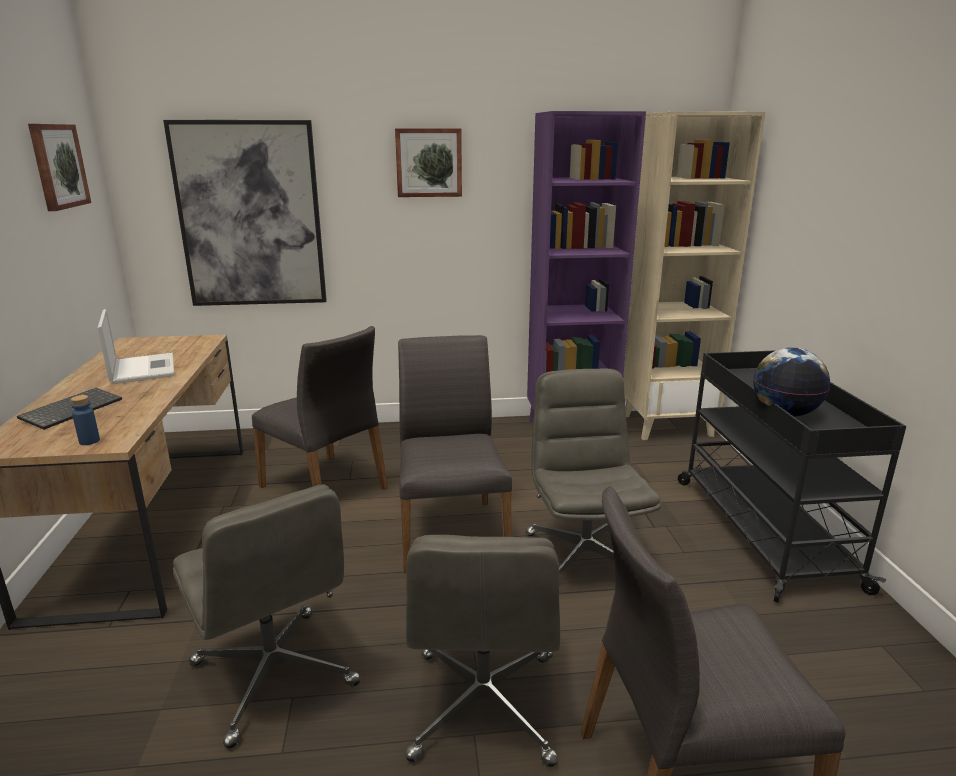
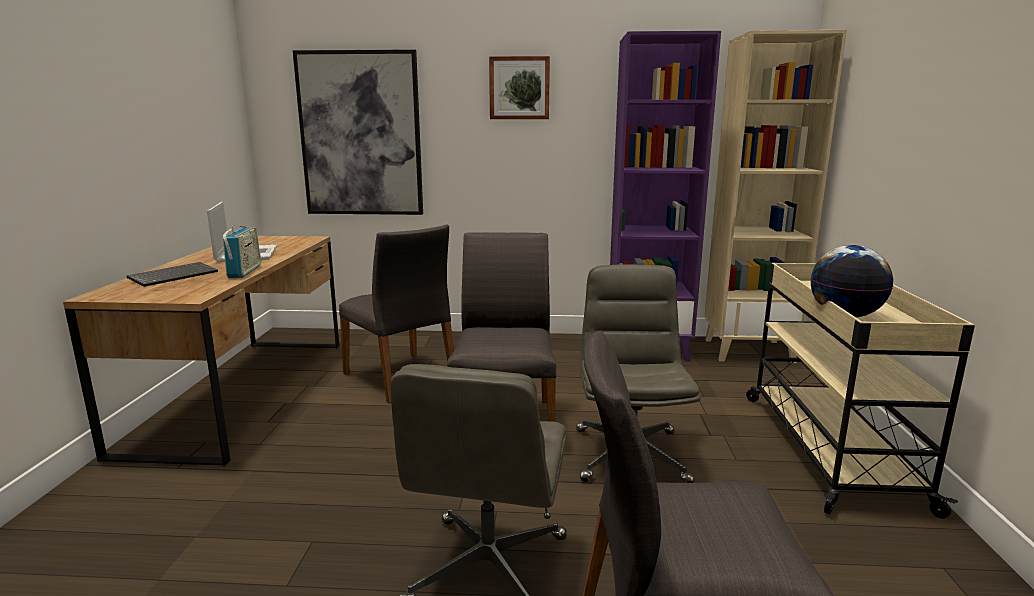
camera: 10 degrees right, 5 degrees down
(58, 166) = (198, 81): picture -> none
(89, 441) = (174, 295): blue bottle -> none
(154, 397) = (245, 271): none -> radio
(275, 675) = (303, 521): grey office chair -> none
(761, 530) = (827, 447): black cart -> beige cart

